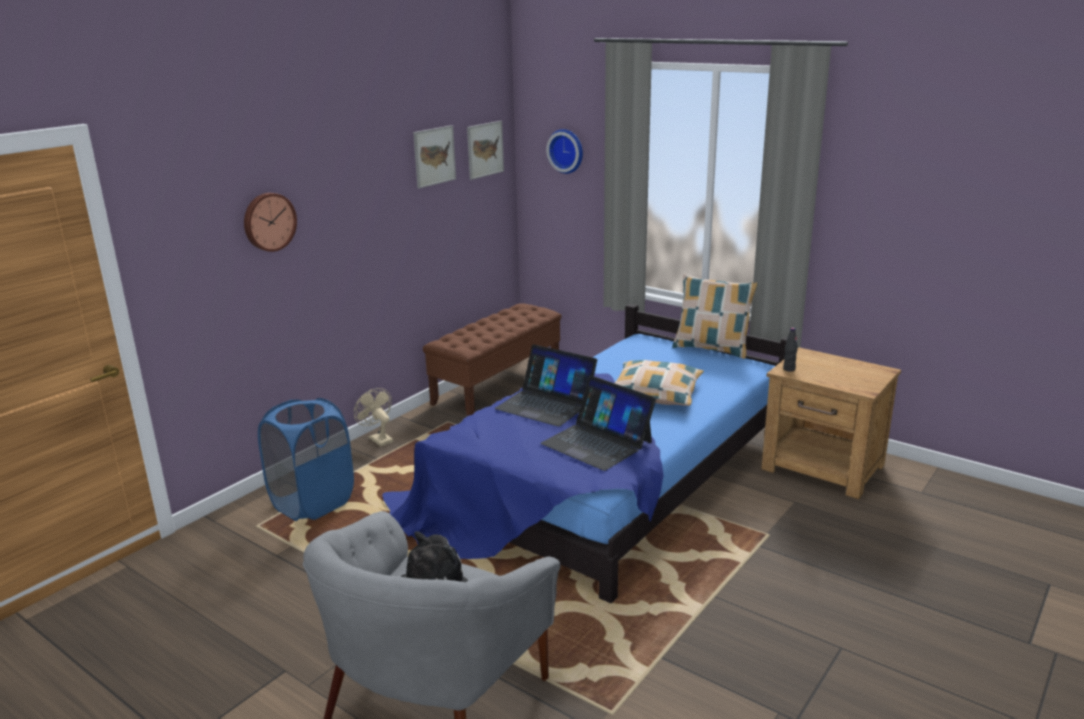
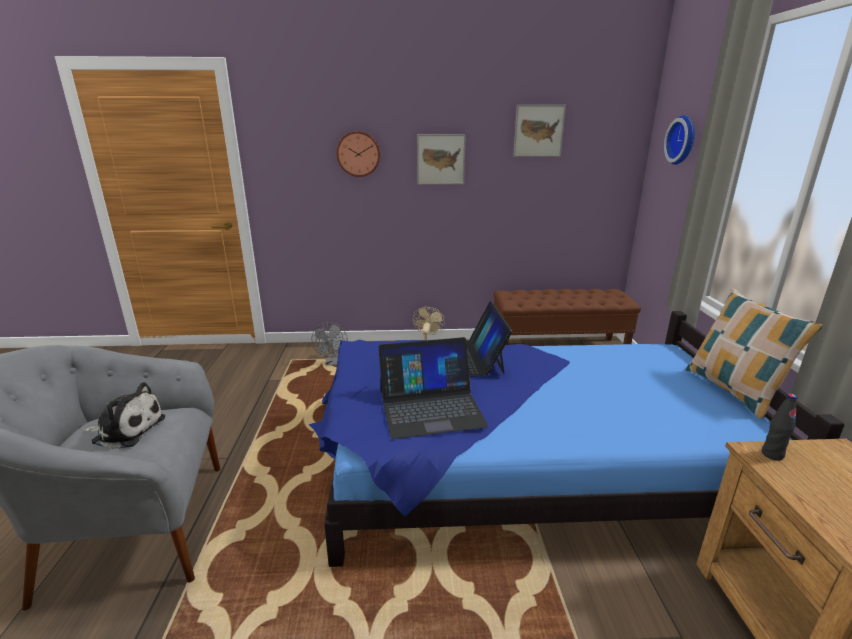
camera: 50 degrees right, 0 degrees up
(313, 503) = (333, 363): blue laundry basket -> grey fan
(485, 149) = (606, 135): picture -> picture (440, 159)
(597, 442) = (431, 407): laptop -> laptop turned 105 degrees counterclockwise
(655, 393) = (578, 398): pillow -> none

